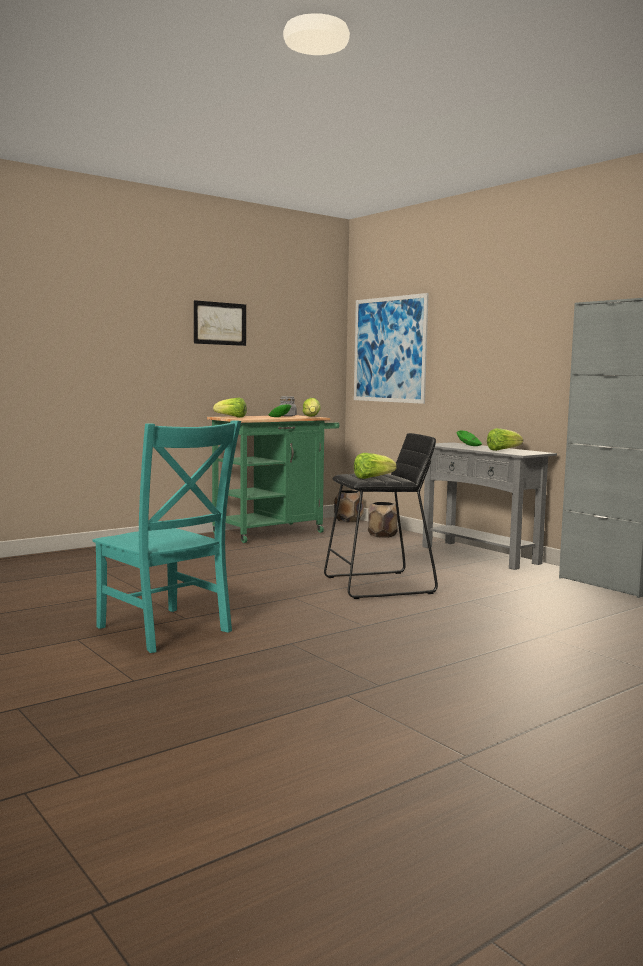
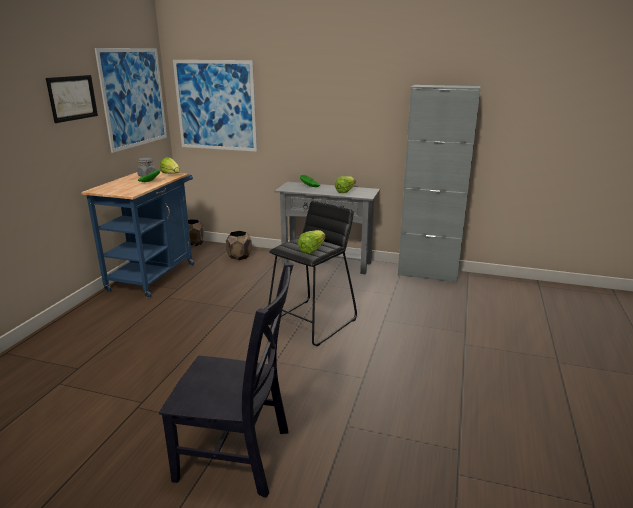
camera: 35 degrees left, 15 degrees up
(166, 631) = (238, 456): turquoise chair -> black chair
(231, 417) = (110, 190): lettuce -> none
(274, 532) = (155, 274): green cart -> blue cart
(299, 336) = (134, 98): none -> picture

